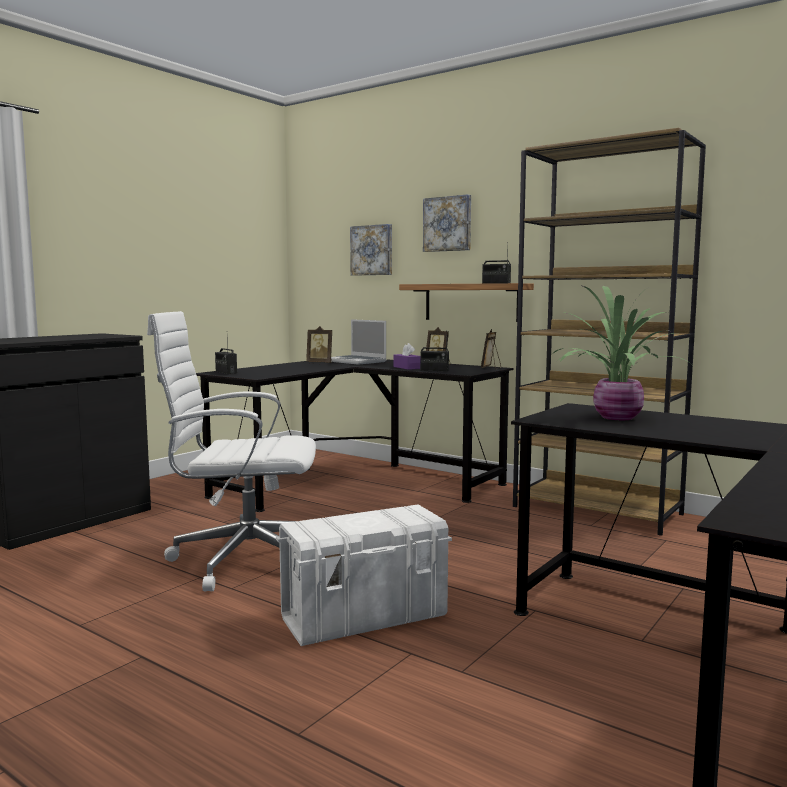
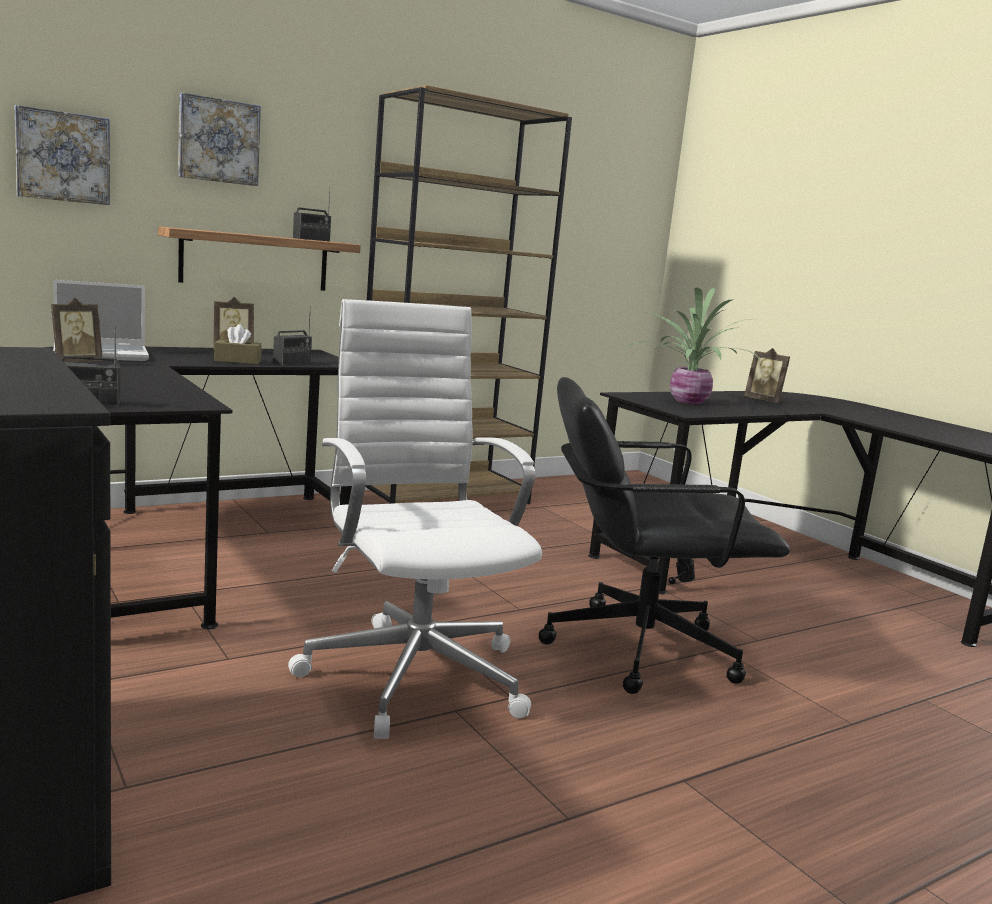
camera: 70 degrees left, 5 degrees up
(243, 559) = (414, 673): white office chair -> white office chair turned 135 degrees clockwise
(365, 617) = (637, 648): white storage box -> black office chair
(407, 367) = (237, 361): purple tissue box -> brown tissue box
(491, 368) = (312, 352): picture frame -> picture frame (764, 401)

